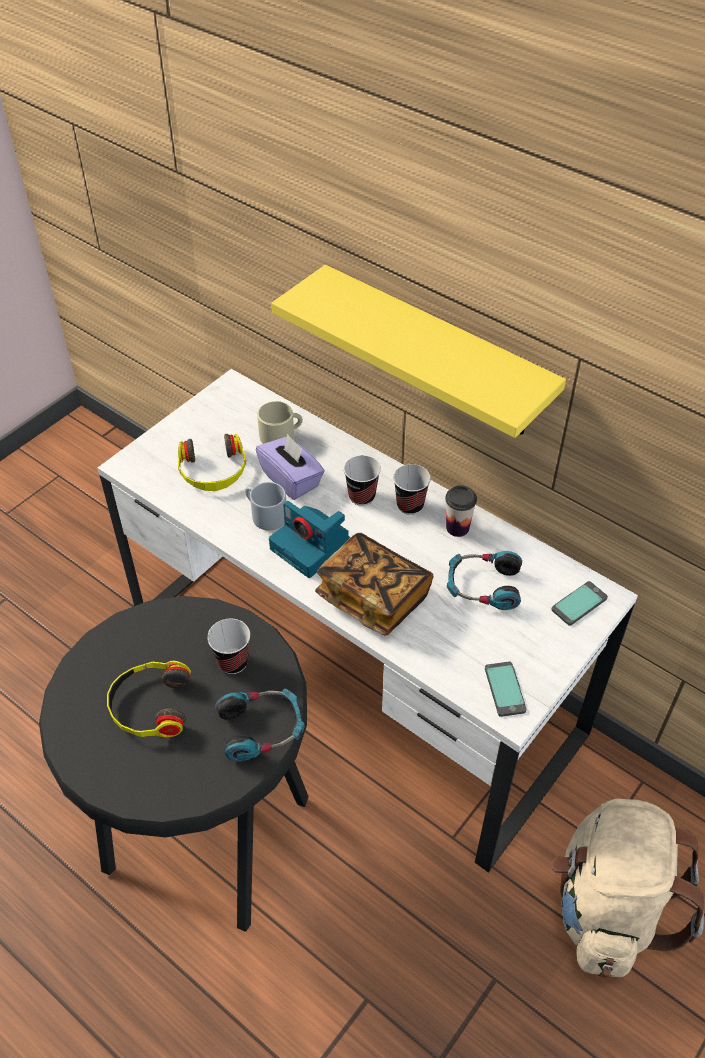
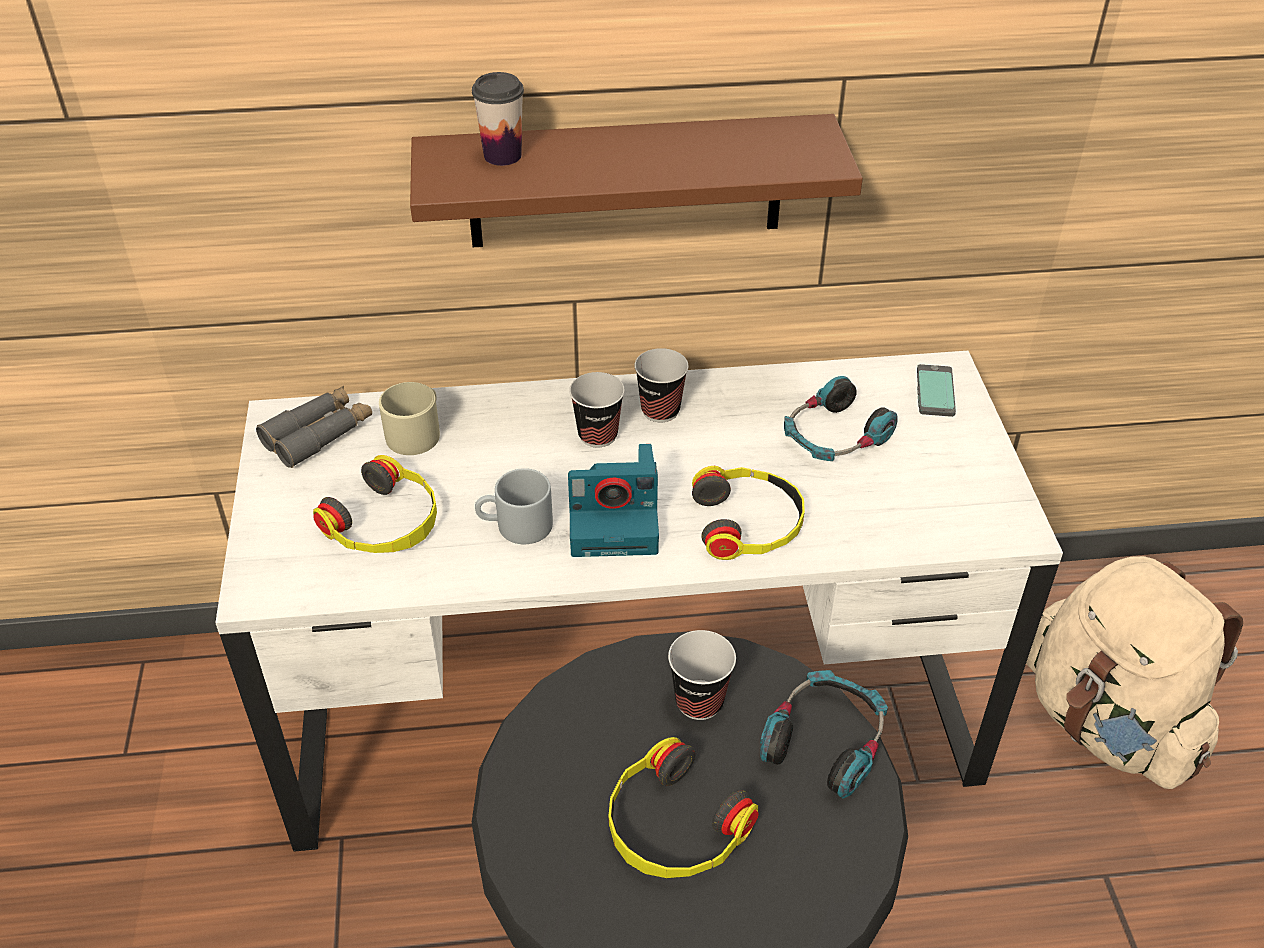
camera: 45 degrees left, 5 degrees down
(239, 406) = (318, 434): none -> grey binoculars
(291, 479) = (495, 469): purple tissue box -> none
(373, 597) = (748, 523): book -> headphones
(436, 353) = (625, 181): yellow shelf -> brown shelf
(457, 528) = (736, 400): cup -> cup (502, 155)
(505, 689) = (982, 513): phone -> none

